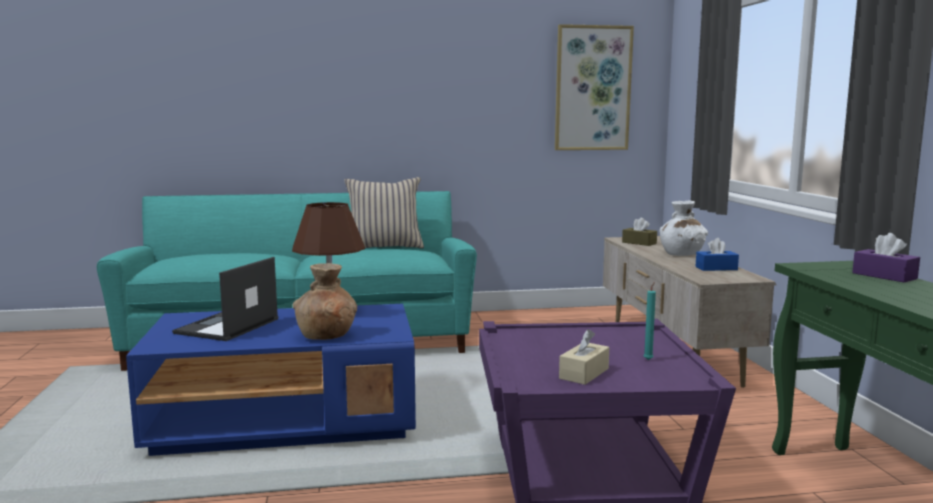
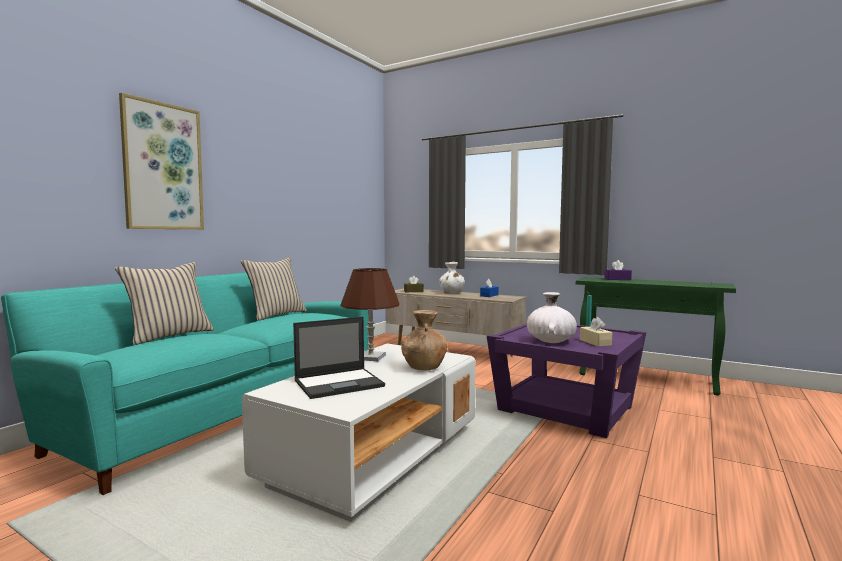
camera: 50 degrees left, 5 degrees down
(227, 326) = (340, 383): laptop -> laptop turned 90 degrees counterclockwise
(243, 251) = (169, 336): none -> beige pillow
(287, 421) = (374, 455): blue coffee table -> white coffee table
(533, 352) = (550, 341): none -> white vase
(592, 88) = (354, 197): picture -> picture (163, 167)

